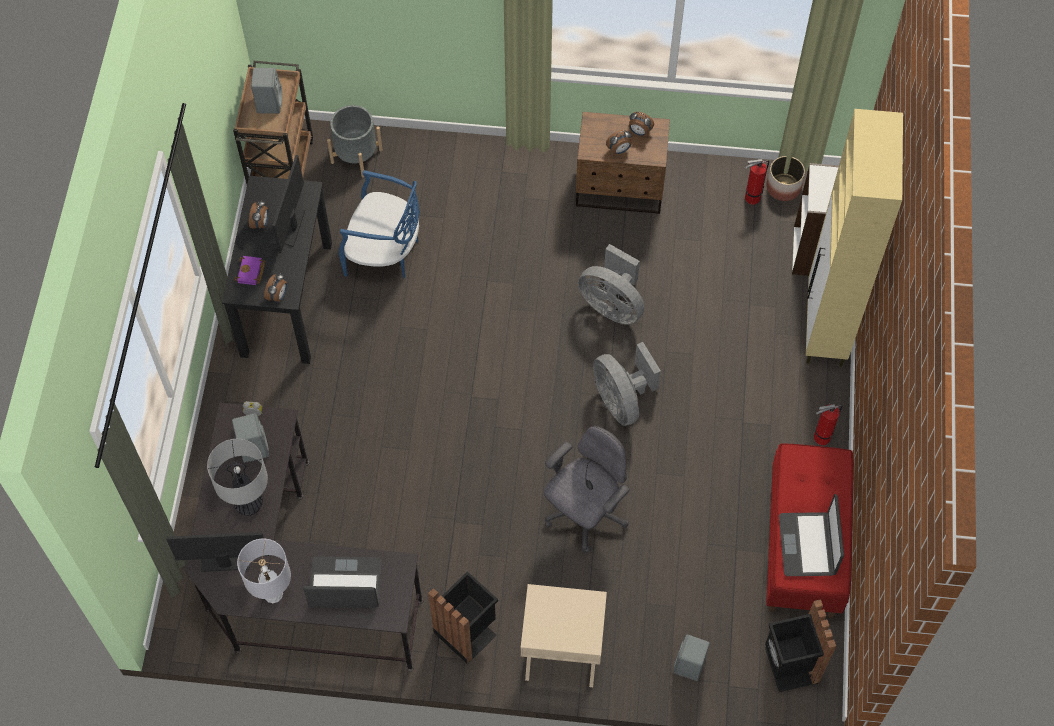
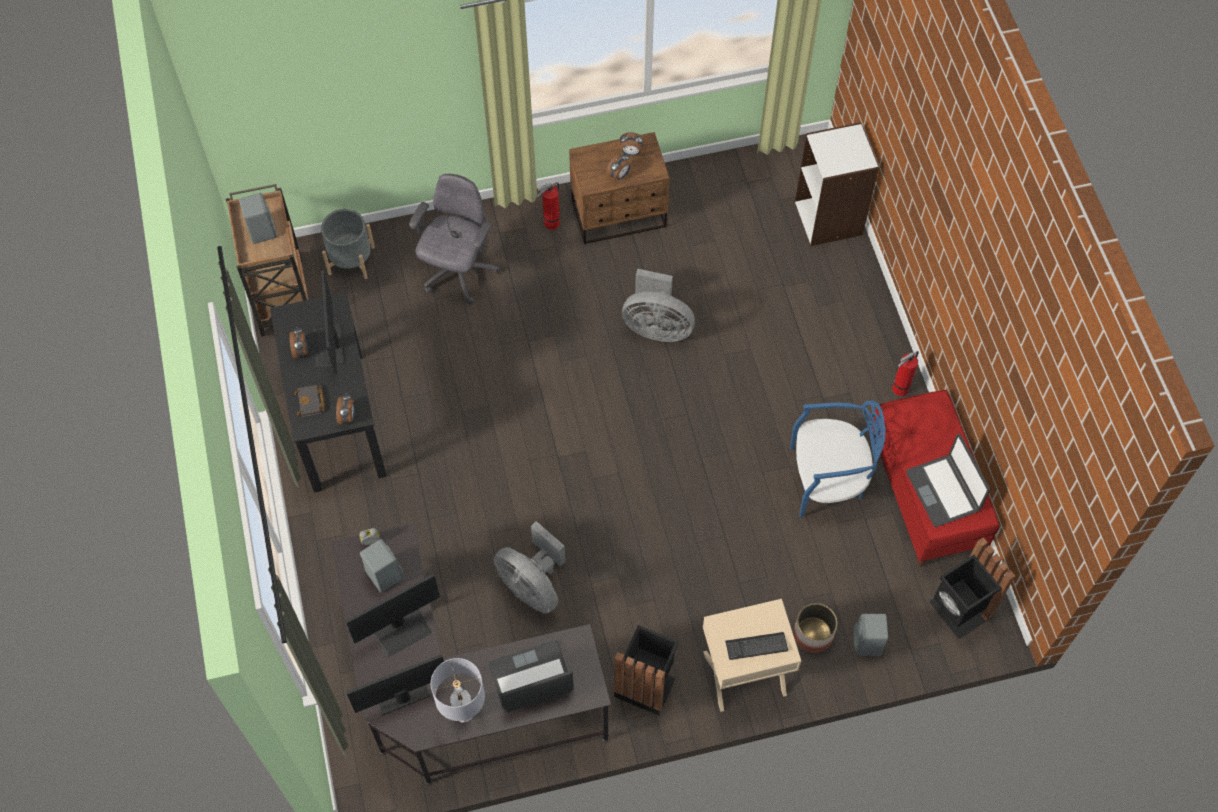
camera: 20 degrees left, 0 degrees up
(249, 503) = (402, 631): table lamp -> monitor
(251, 273) = (311, 403): purple book -> black book
(384, 253) = (417, 346): blue chair -> blue chair (827, 480)
(564, 627) = (756, 646): none -> keyboard
(585, 514) = (712, 533): grey office chair -> grey office chair (458, 273)
(621, 400) = (702, 414): grey fan -> grey fan (532, 586)
(750, 198) = (744, 187): fire extinguisher -> fire extinguisher (550, 224)
(783, 187) = (769, 168): planter -> planter (812, 634)
(824, 329) = (861, 287): beige cabinet -> none

